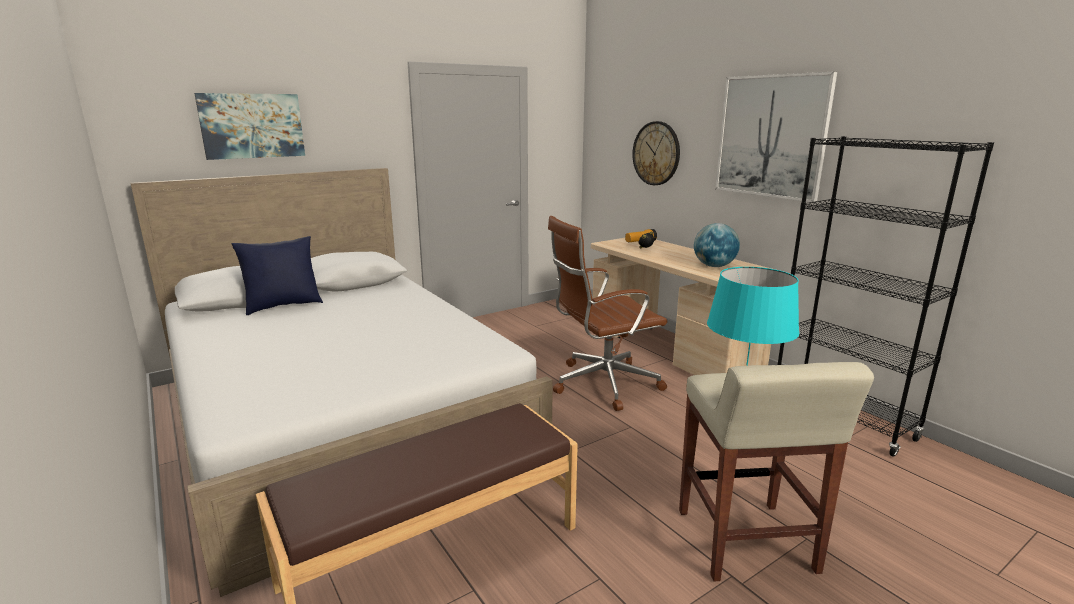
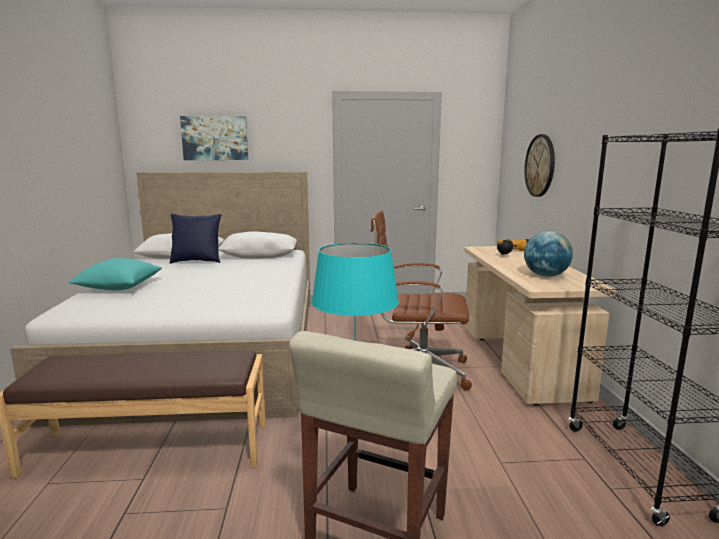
camera: 30 degrees right, 5 degrees down
(244, 365) = (119, 288): none -> turquoise pillow
(771, 136) = (616, 142): picture -> none

